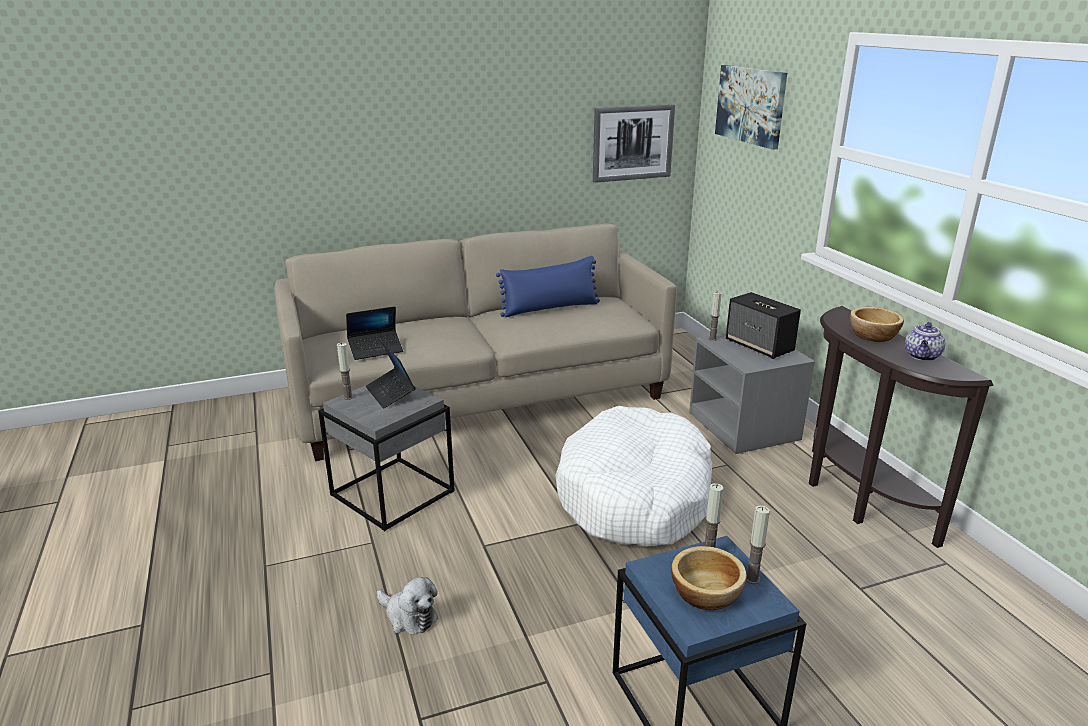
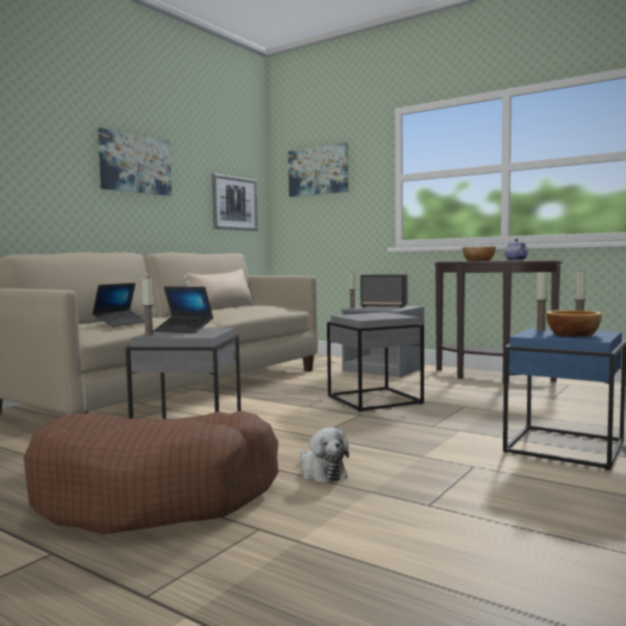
camera: 35 degrees left, 20 degrees down
(267, 582) = (156, 495): none -> brown dog bed
(409, 616) = (321, 473): plush toy -> plush toy turned 60 degrees clockwise
(473, 116) = (135, 164): none -> picture
(550, 308) = (222, 307): blue pillow -> beige pillow
(635, 496) = (373, 400): white dog bed -> grey side table

